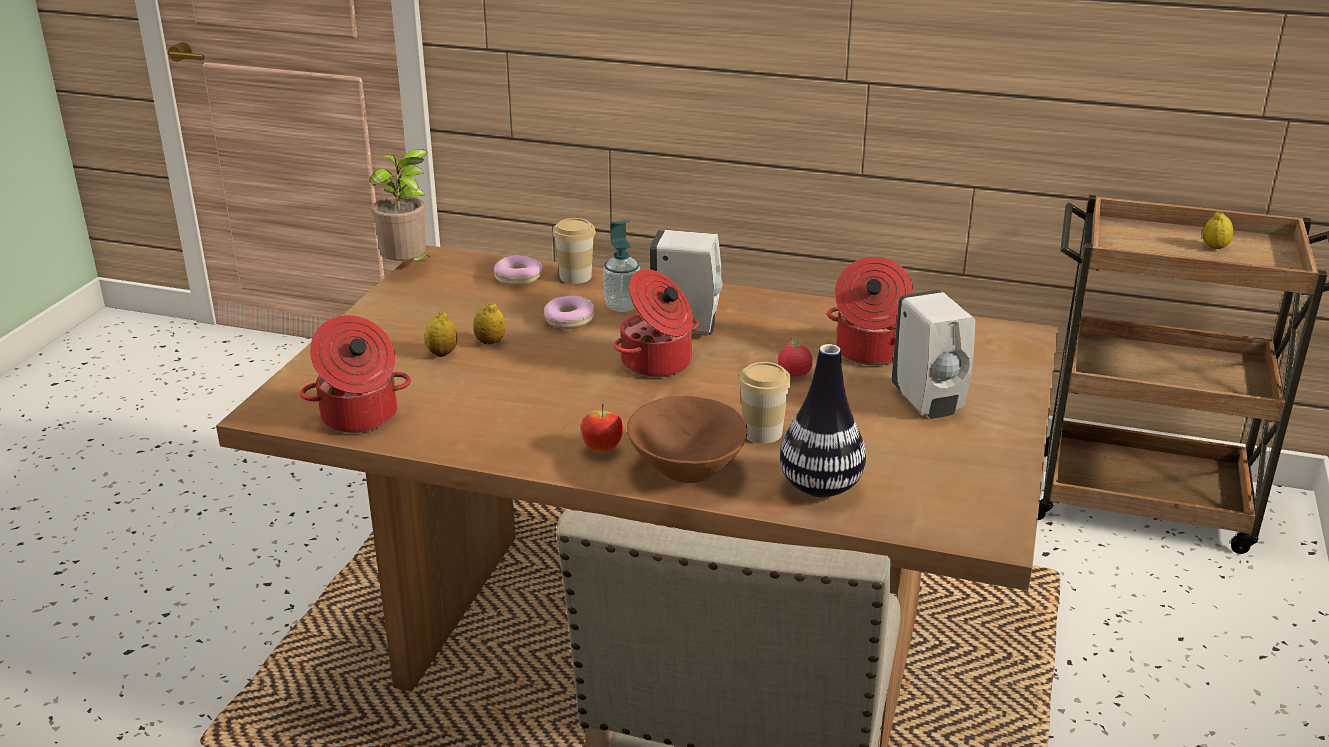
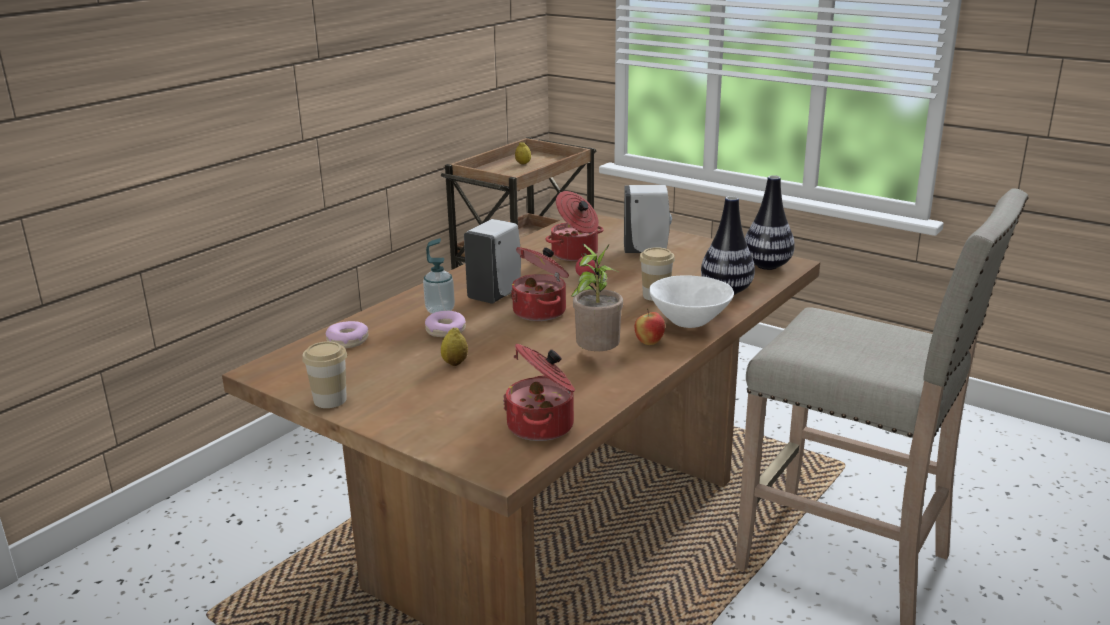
camera: 70 degrees left, 5 degrees down
(408, 268) = (270, 384): potted plant -> potted plant (596, 357)
(442, 353) = (458, 383): lemon -> none
(575, 276) = (370, 320): cup -> cup (330, 400)
(687, 471) = (690, 322): brown bowl -> white bowl
(960, 513) = (767, 266): none -> vase

